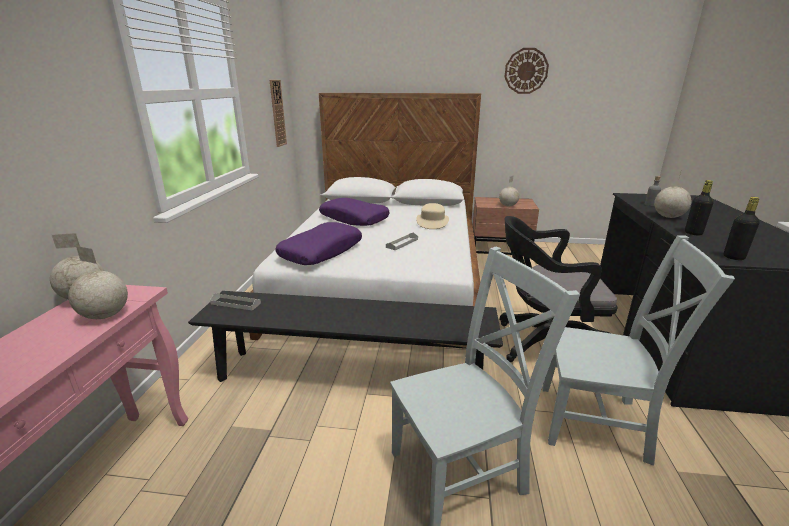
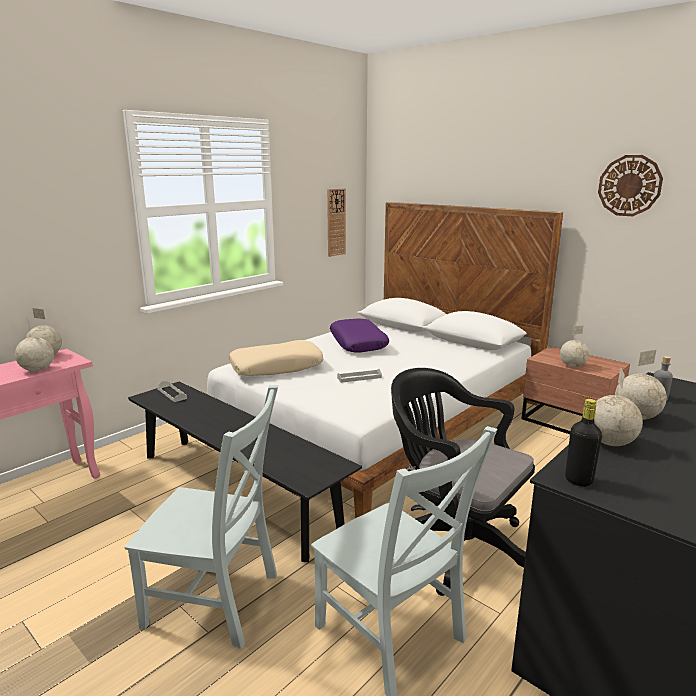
camera: 35 degrees right, 5 degrees down
(321, 252) = (276, 367): purple pillow -> beige pillow
(432, 222) = (431, 363): beige hat -> none
(693, 233) = (610, 443): black bottle -> globe

